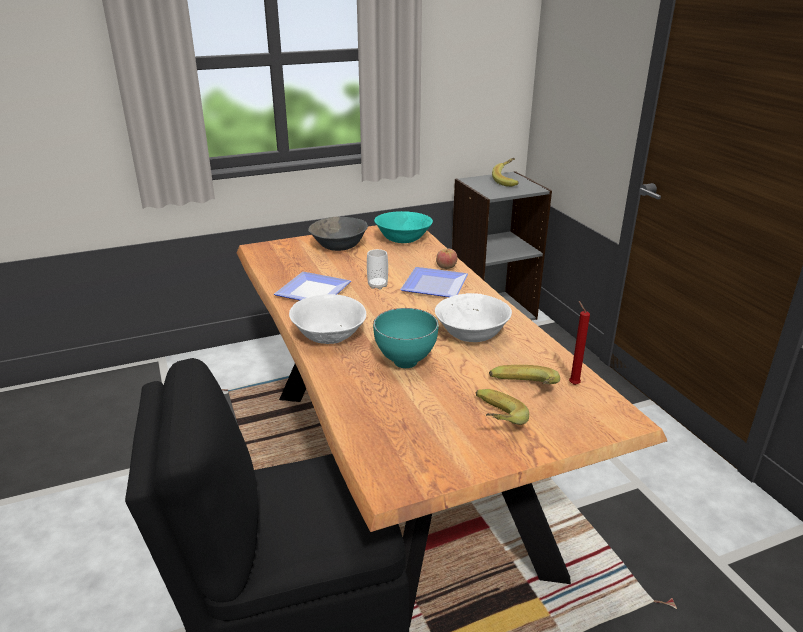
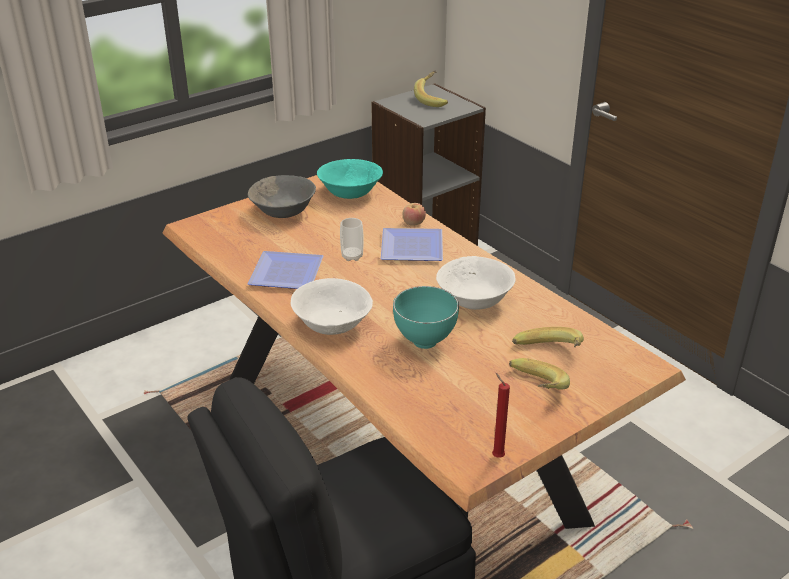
camera: 15 degrees left, 5 degrees up
(572, 383) = (590, 338): red candle -> red candle (496, 456)

